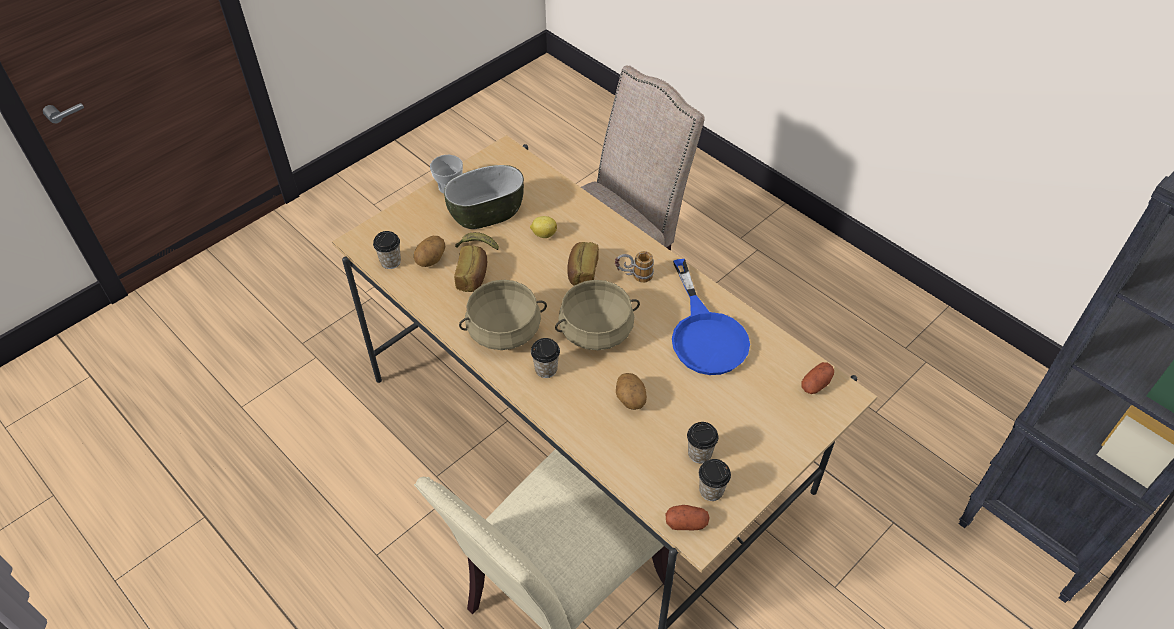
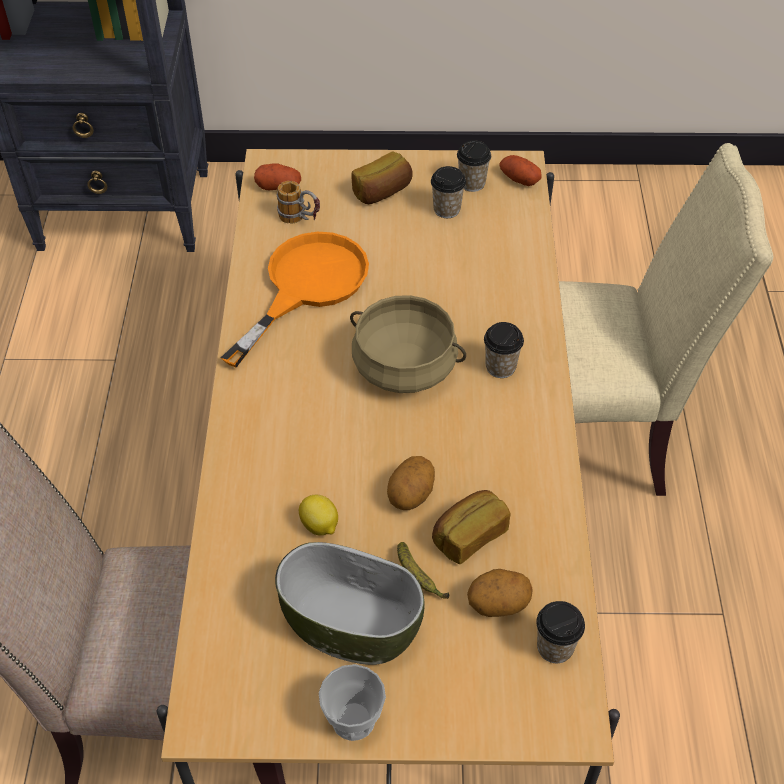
camera: 135 degrees left, 0 degrees up
(504, 331) = (501, 439): beige cooking pot -> none
(582, 272) = (338, 440): bread -> bread (382, 192)
(630, 400) = (453, 285): potato -> potato (411, 495)
(633, 276) = (291, 391): mug -> mug (300, 220)
(705, 334) = (306, 286): blue frying pan -> orange frying pan

